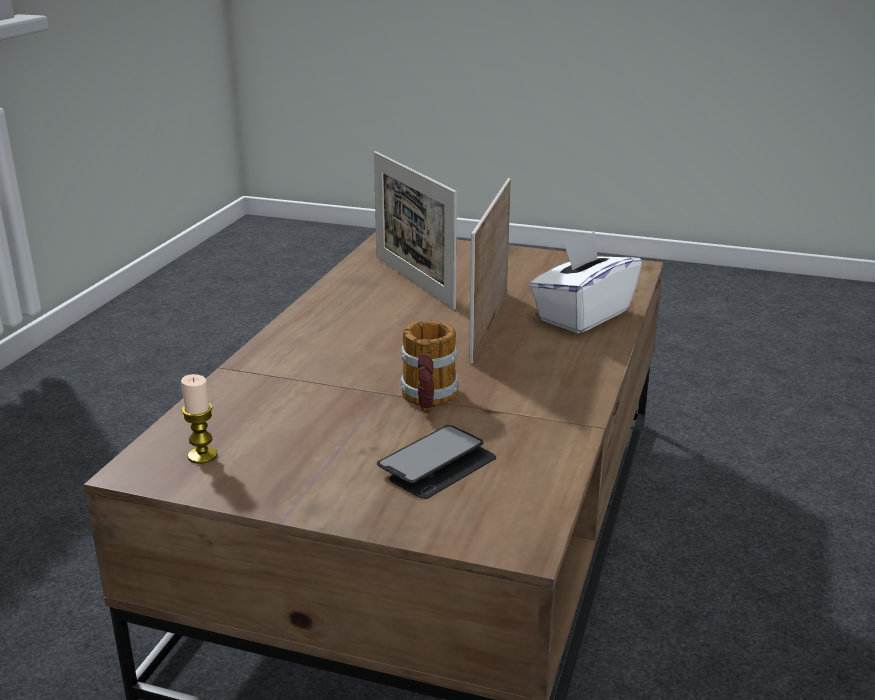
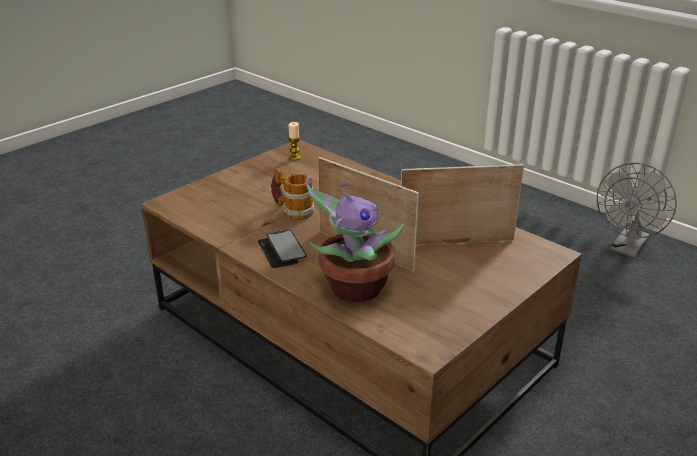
camera: 115 degrees right, 5 degrees up
(86, 365) = (627, 248): none -> grey fan
(437, 464) = (235, 199): phone -> phone (282, 250)
(582, 315) = (352, 289): white tissue box -> potted plant

